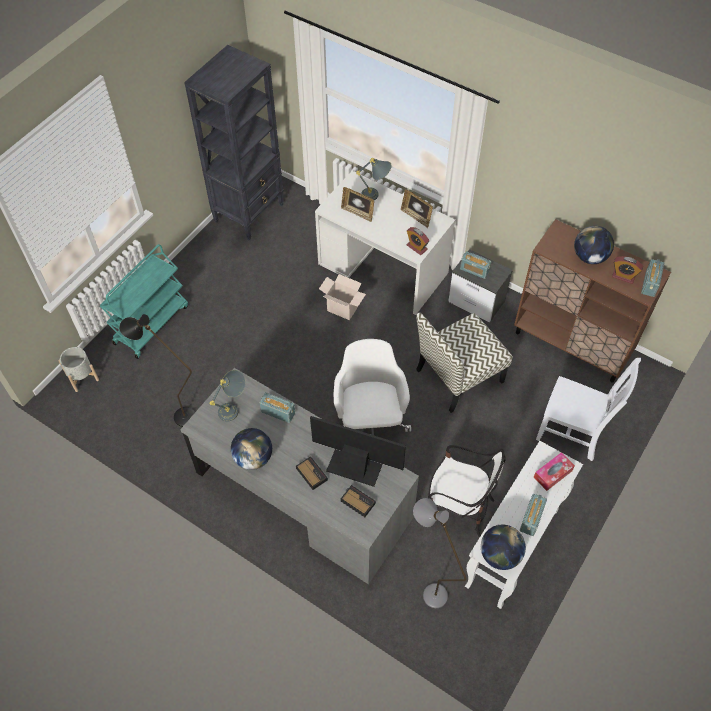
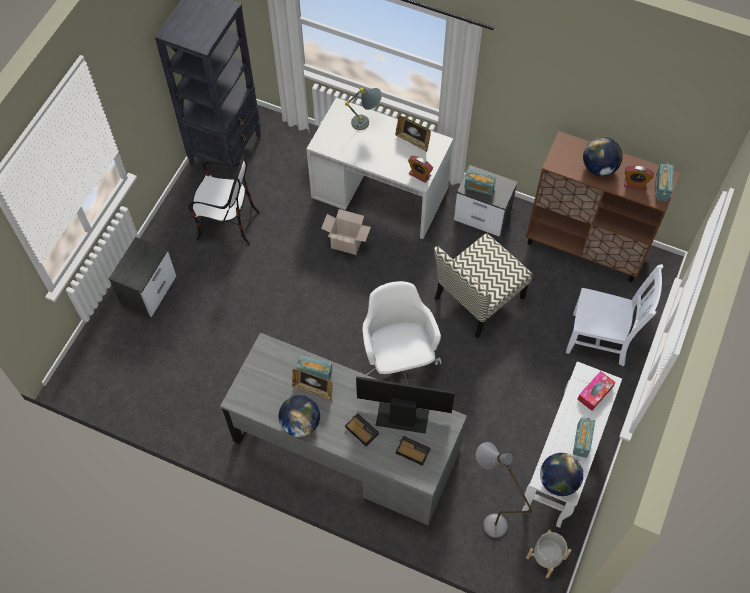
camera: 10 degrees left, 5 degrees up
(82, 377) = (90, 359): grey planter -> grey planter (546, 558)
(151, 324) = (149, 289): turquoise cart -> nightstand
(177, 415) = (199, 384): black floor lamp -> none
(234, 408) = (270, 375): grey table lamp -> none
(358, 213) = (351, 144): picture frame -> picture frame (313, 390)
(457, 509) = (501, 435): chair -> chair (227, 223)

